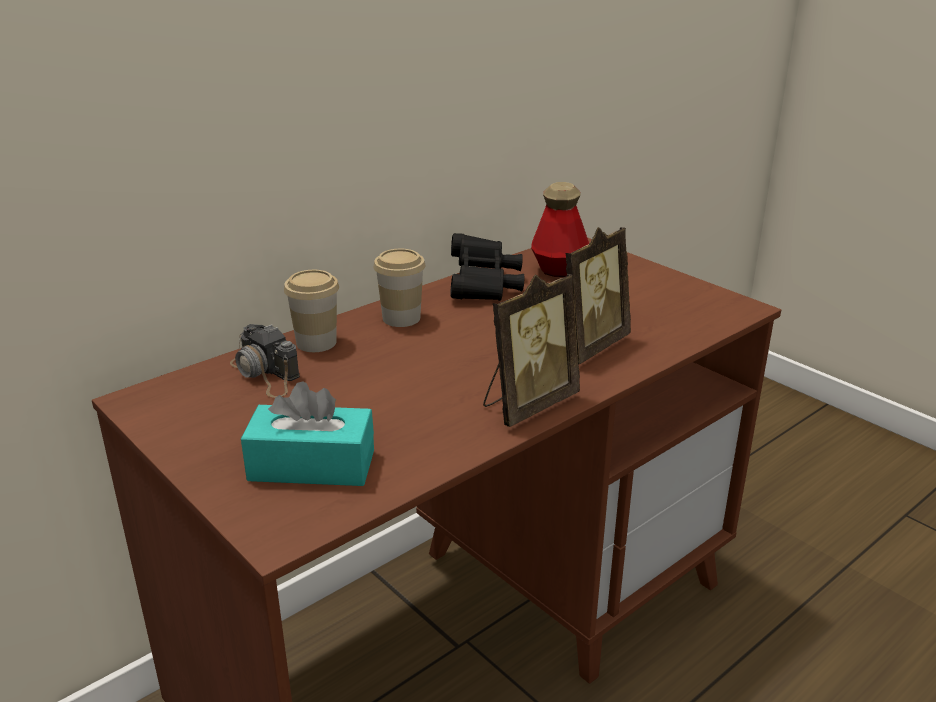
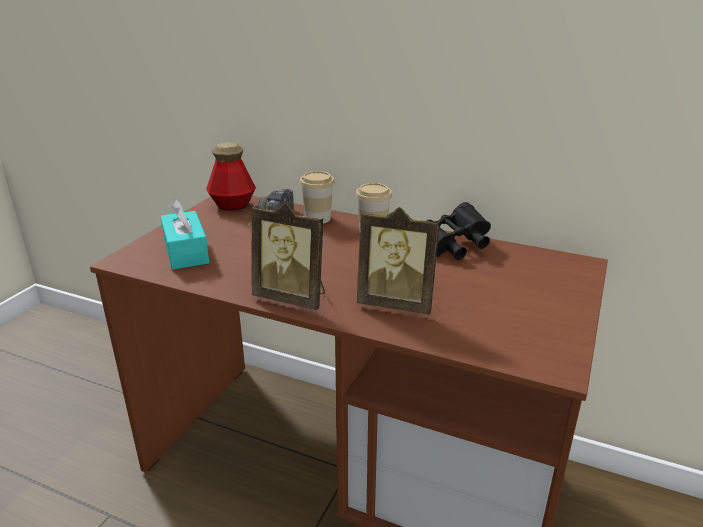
camera: 65 degrees right, 0 degrees up
(559, 269) = (521, 266): bottle -> bottle (232, 205)

